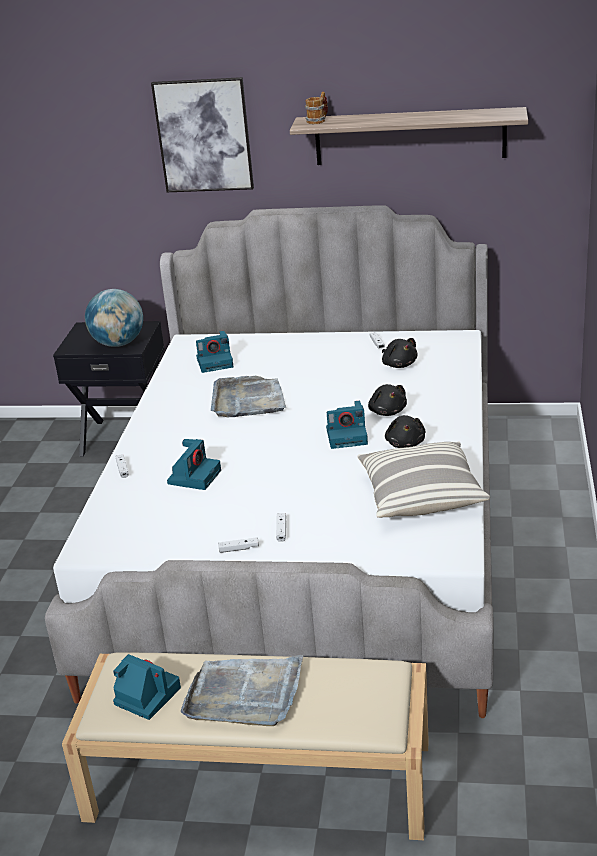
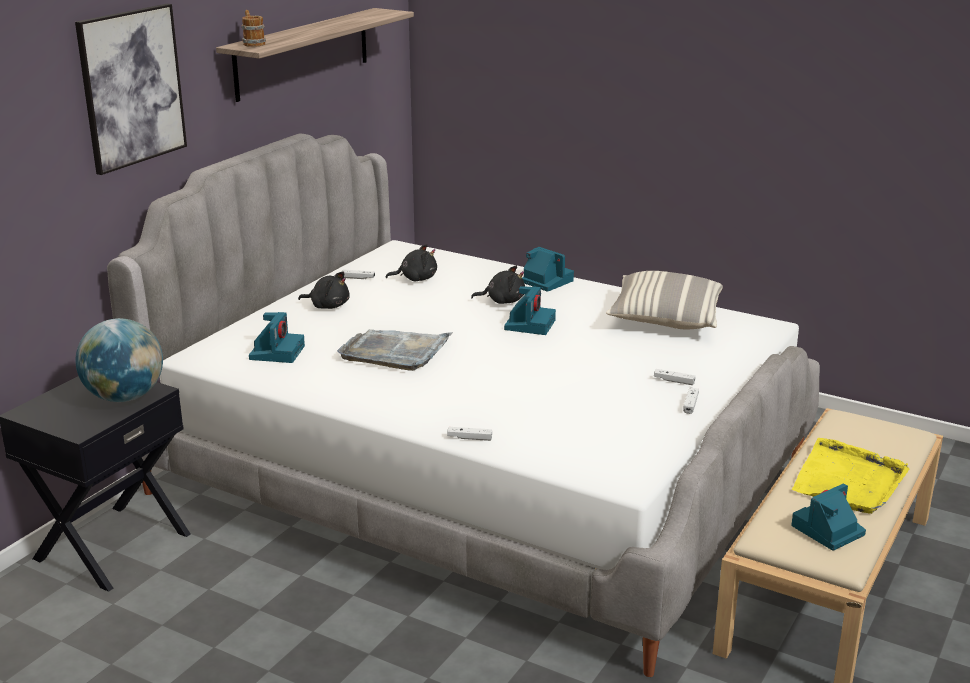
camera: 70 degrees left, 5 degrees down
(194, 476) = (529, 403): camera -> camera (546, 281)
(245, 694) = (848, 481): grey tray -> yellow tray
(405, 443) = (571, 306): black plush toy -> black plush toy (328, 306)

